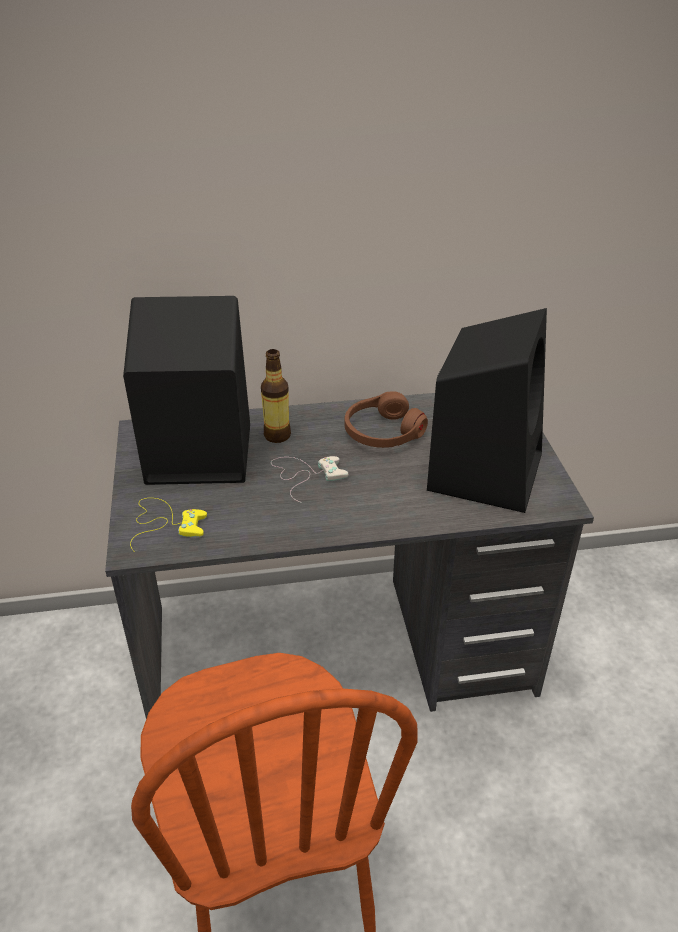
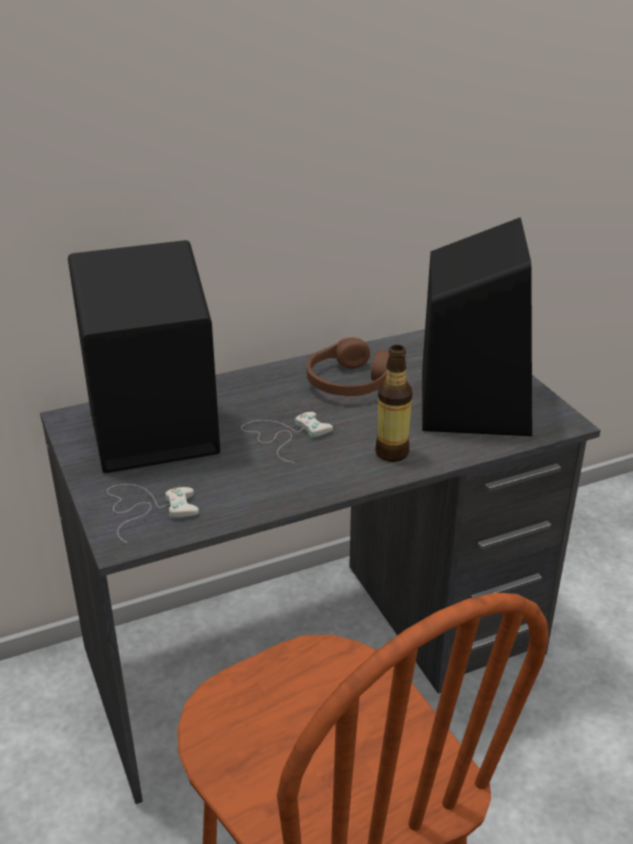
camera: 15 degrees left, 5 degrees down
(165, 522) = (147, 508): yellow game controller -> white game controller
(277, 435) = (234, 402): bottle -> bottle (391, 453)

